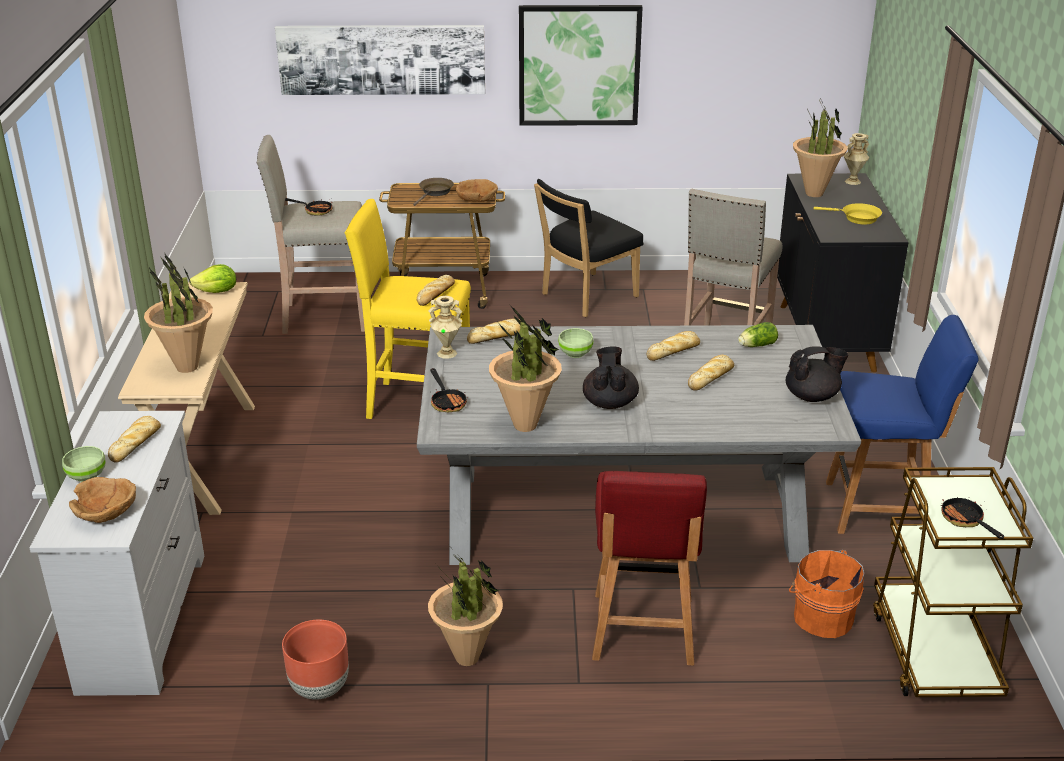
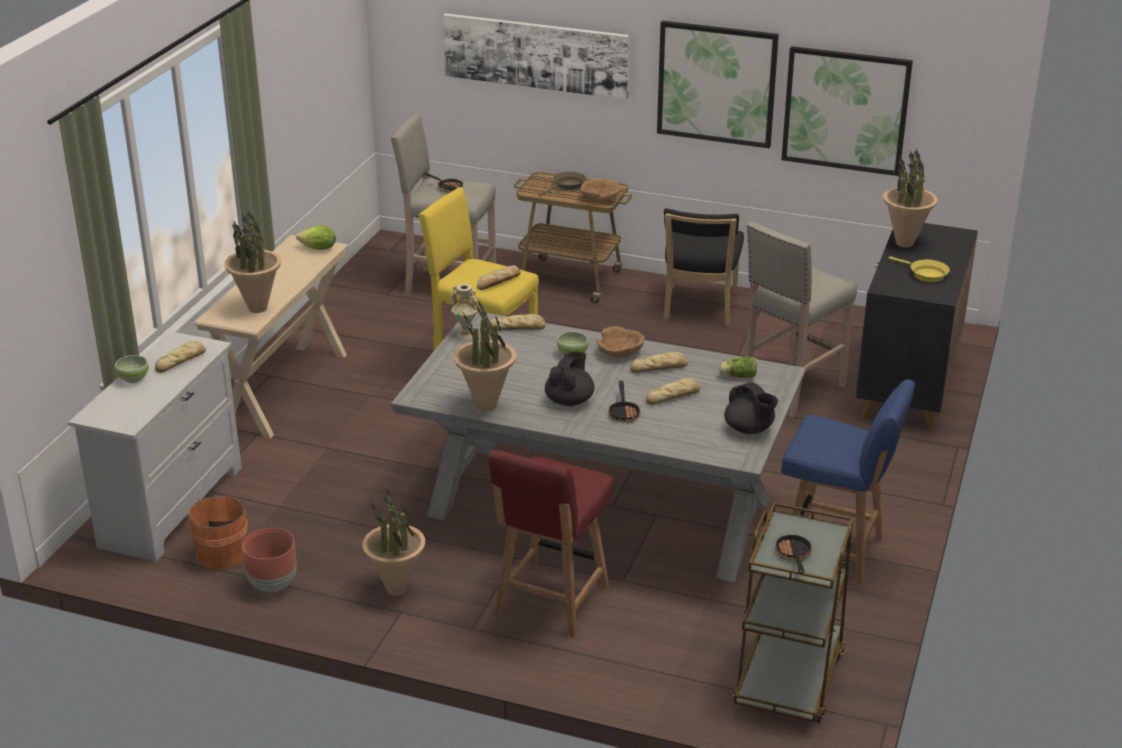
camera: 20 degrees right, 0 degrees up
(106, 512) = (132, 407): brown bowl -> brown bowl (620, 352)
(447, 402) = (437, 374): frying pan -> frying pan (624, 412)
(585, 297) = (699, 308): black chair -> black chair turned 60 degrees counterclockwise
(711, 76) = (845, 110): none -> picture
(812, 396) = (749, 429): black teapot -> black teapot turned 45 degrees clockwise
(821, 616) = (711, 627): orange bucket -> orange bucket (221, 552)
(853, 182) = (955, 237): beige vase -> none

